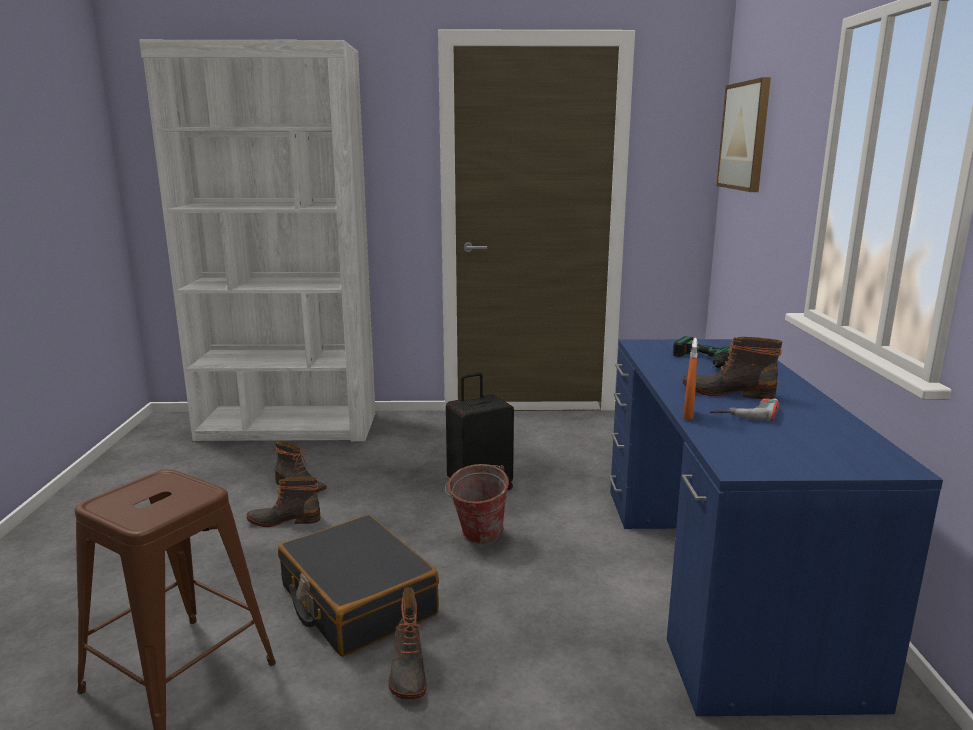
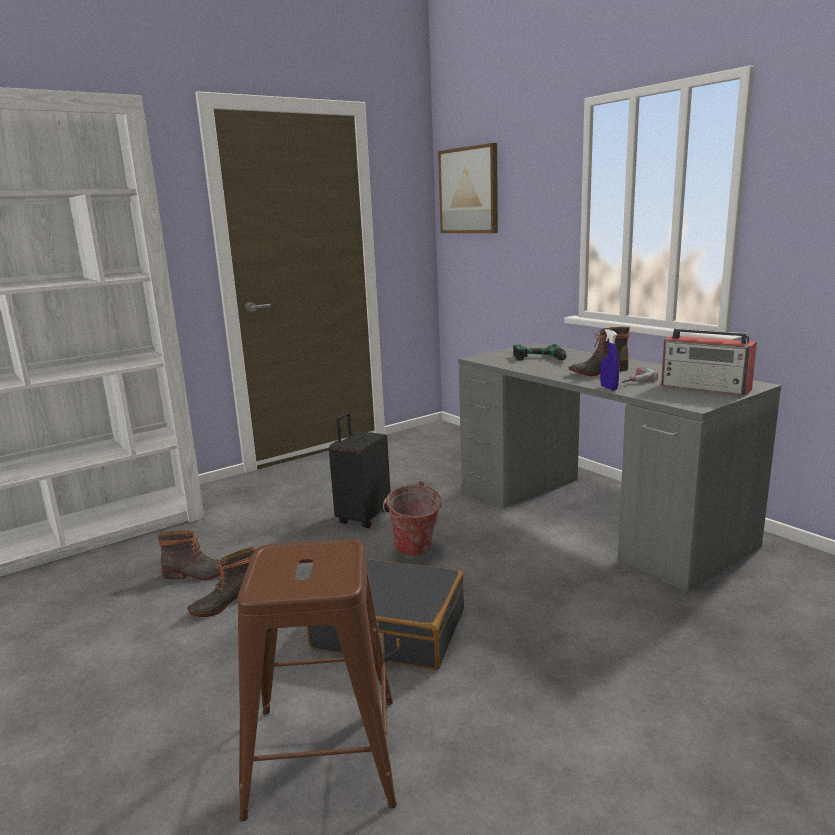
camera: 35 degrees left, 0 degrees up
(407, 671) = (496, 654): boot -> none
(688, 415) = (608, 388): orange spray bottle -> blue spray bottle
(717, 577) = (594, 515): blue desk -> grey desk
(814, 450) = (706, 388): none -> radio

